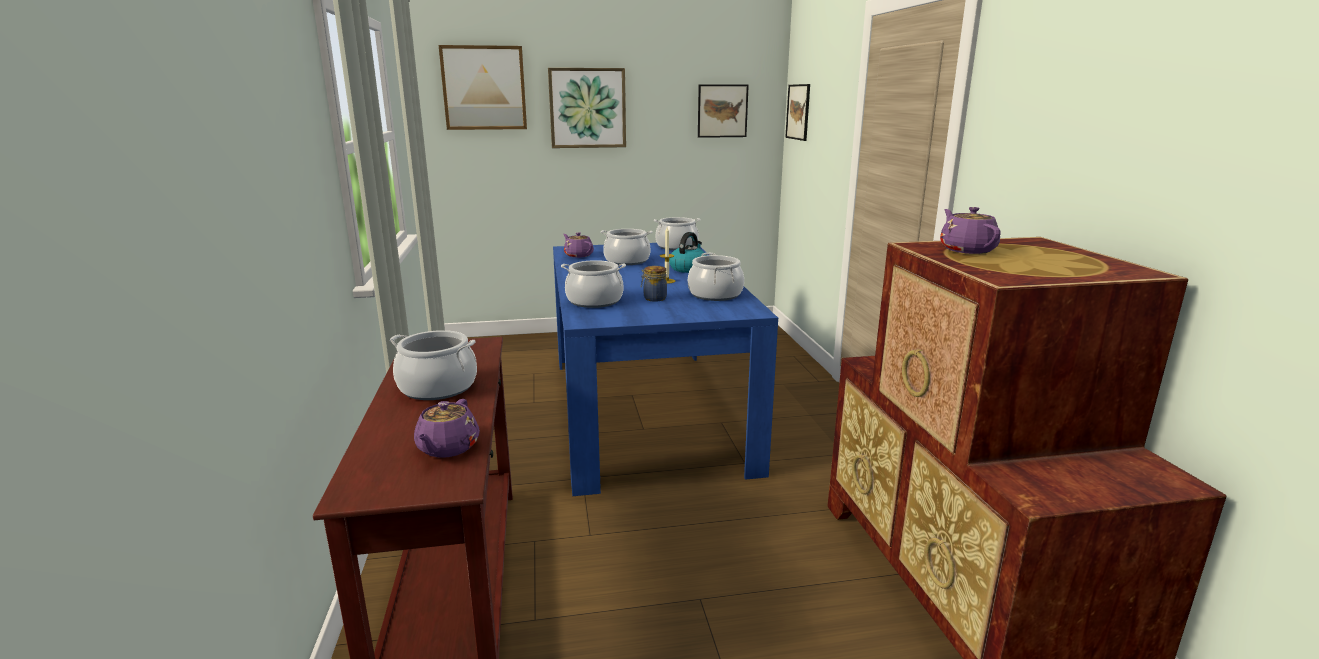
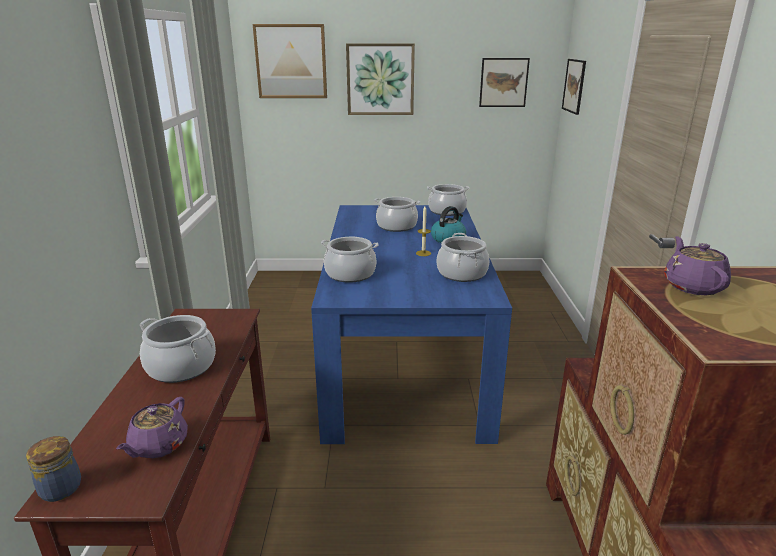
camera: 10 degrees right, 5 degrees up
(578, 255) = (357, 217): purple teapot -> none
(654, 298) = (404, 274): jar -> jar (59, 488)

